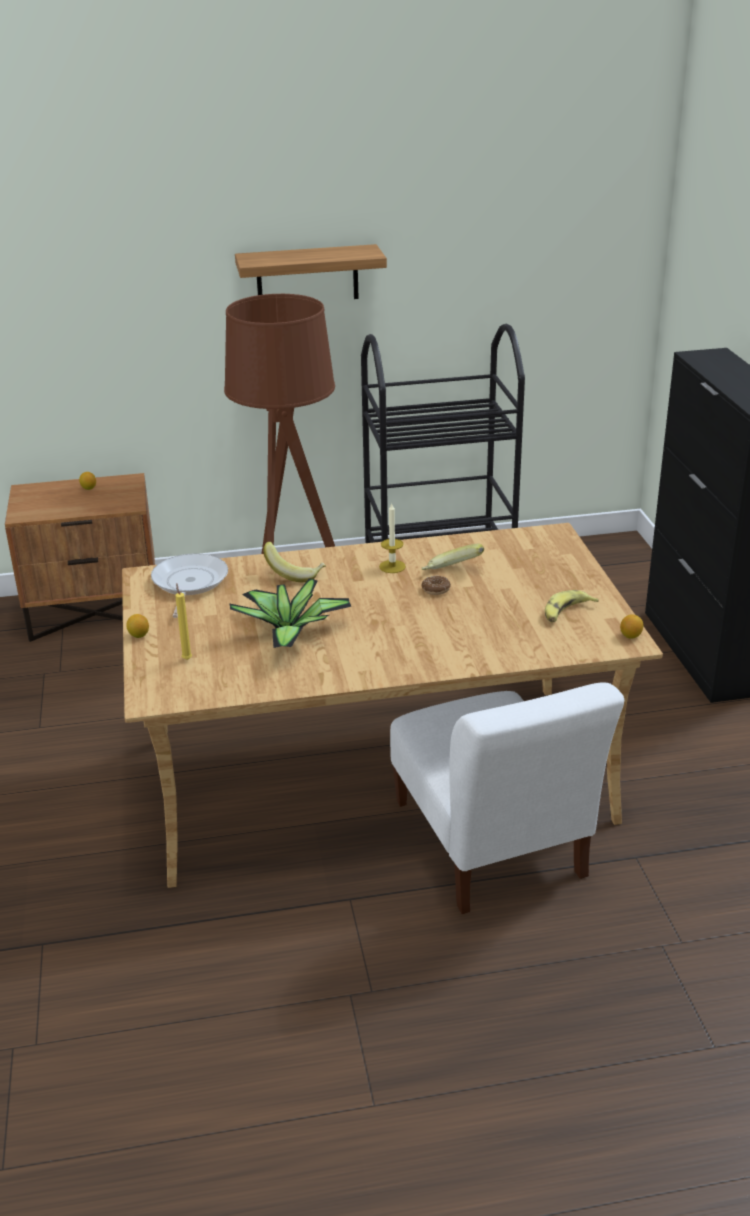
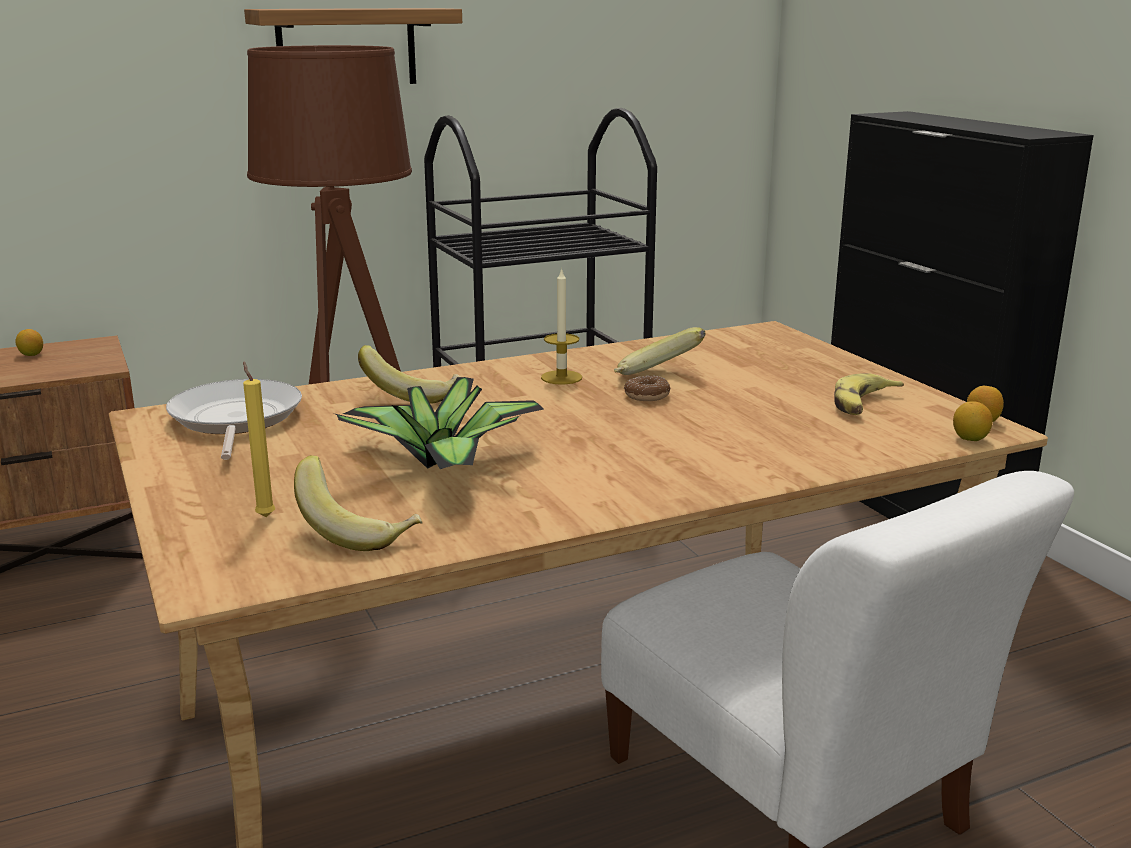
camera: 15 degrees left, 10 degrees down
(139, 635) = (160, 492): lemon -> lemon (970, 439)
(230, 676) = (359, 532): none -> banana

